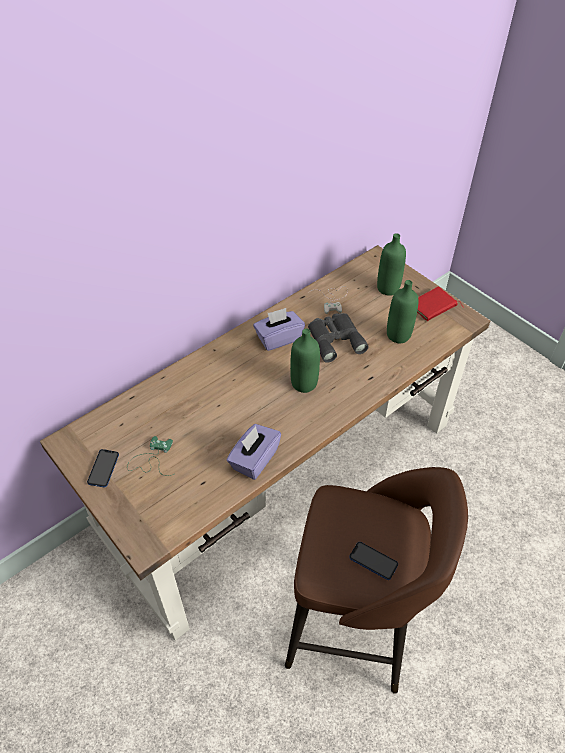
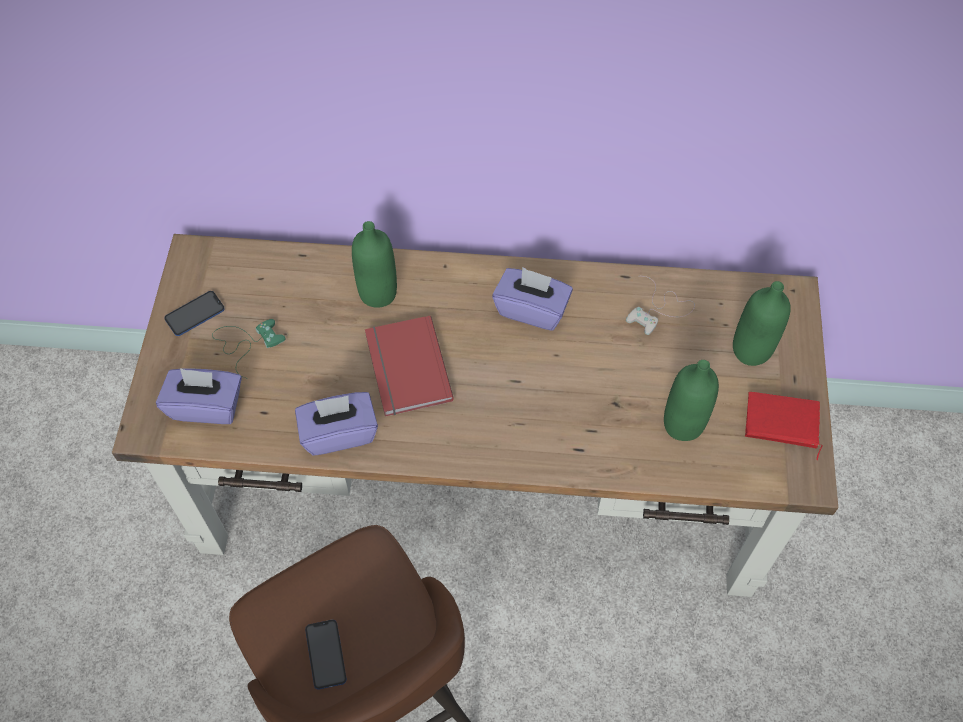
camera: 45 degrees right, 10 degrees up
(167, 505) = (207, 406): none -> purple tissue box
(251, 406) = (405, 368): none -> red book
(304, 383) = (493, 390): green bottle -> green bottle (378, 293)
(335, 339) = (597, 364): grey binoculars -> none

